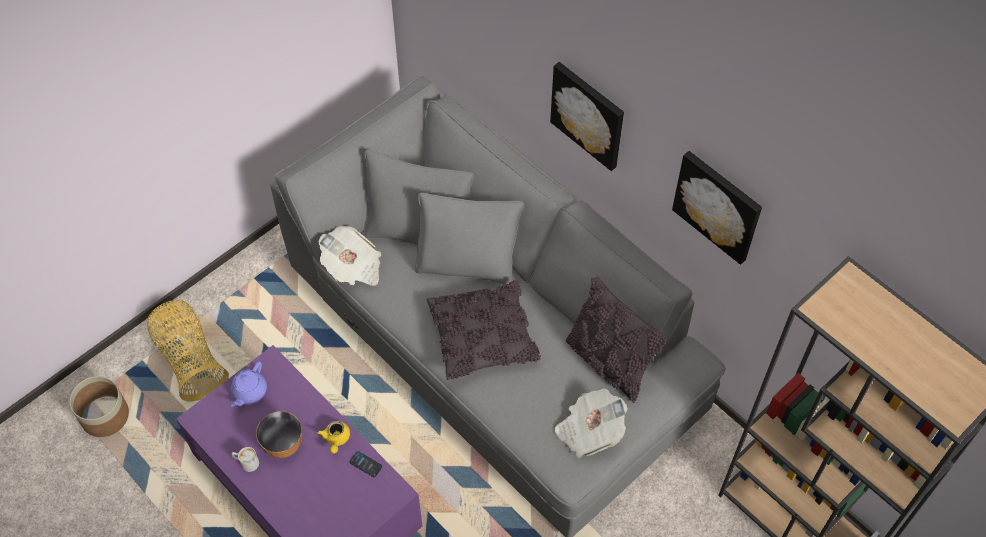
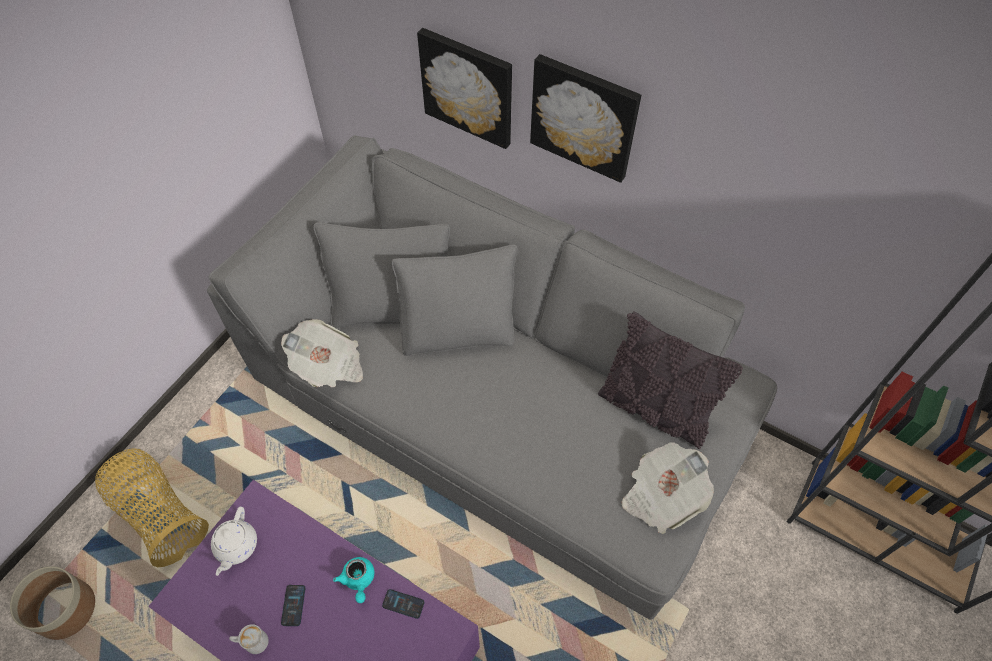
camera: 15 degrees left, 0 degrees up
(249, 392) = (236, 546): purple teapot -> white teapot
(283, 445) = (293, 605): bowl -> phone
(336, 439) = (358, 580): yellow teapot -> turquoise teapot
(483, 337) = (503, 412): black pillow -> none
(718, 205) = (789, 185): picture -> picture (468, 87)

